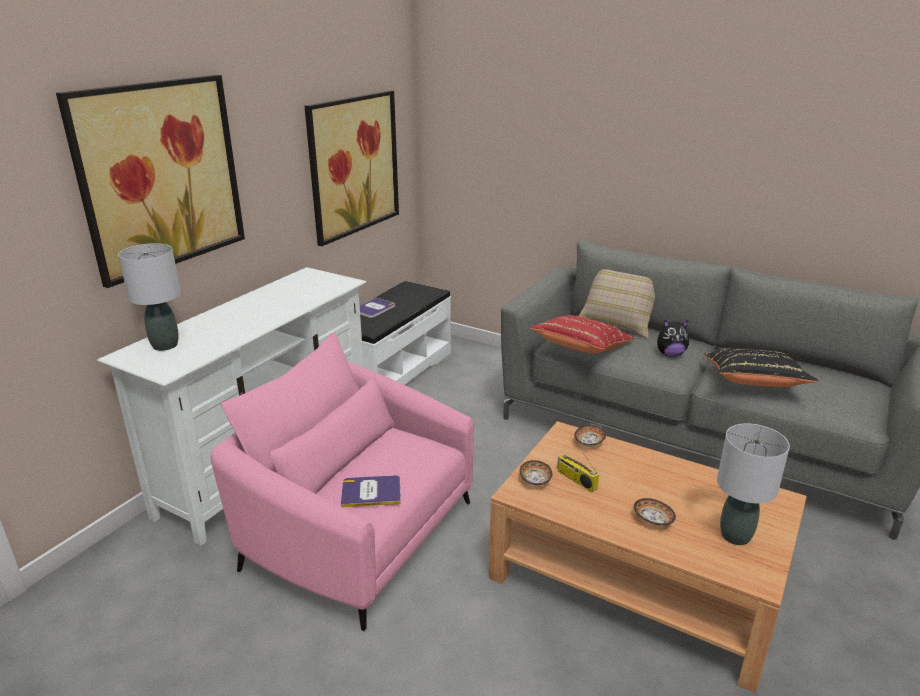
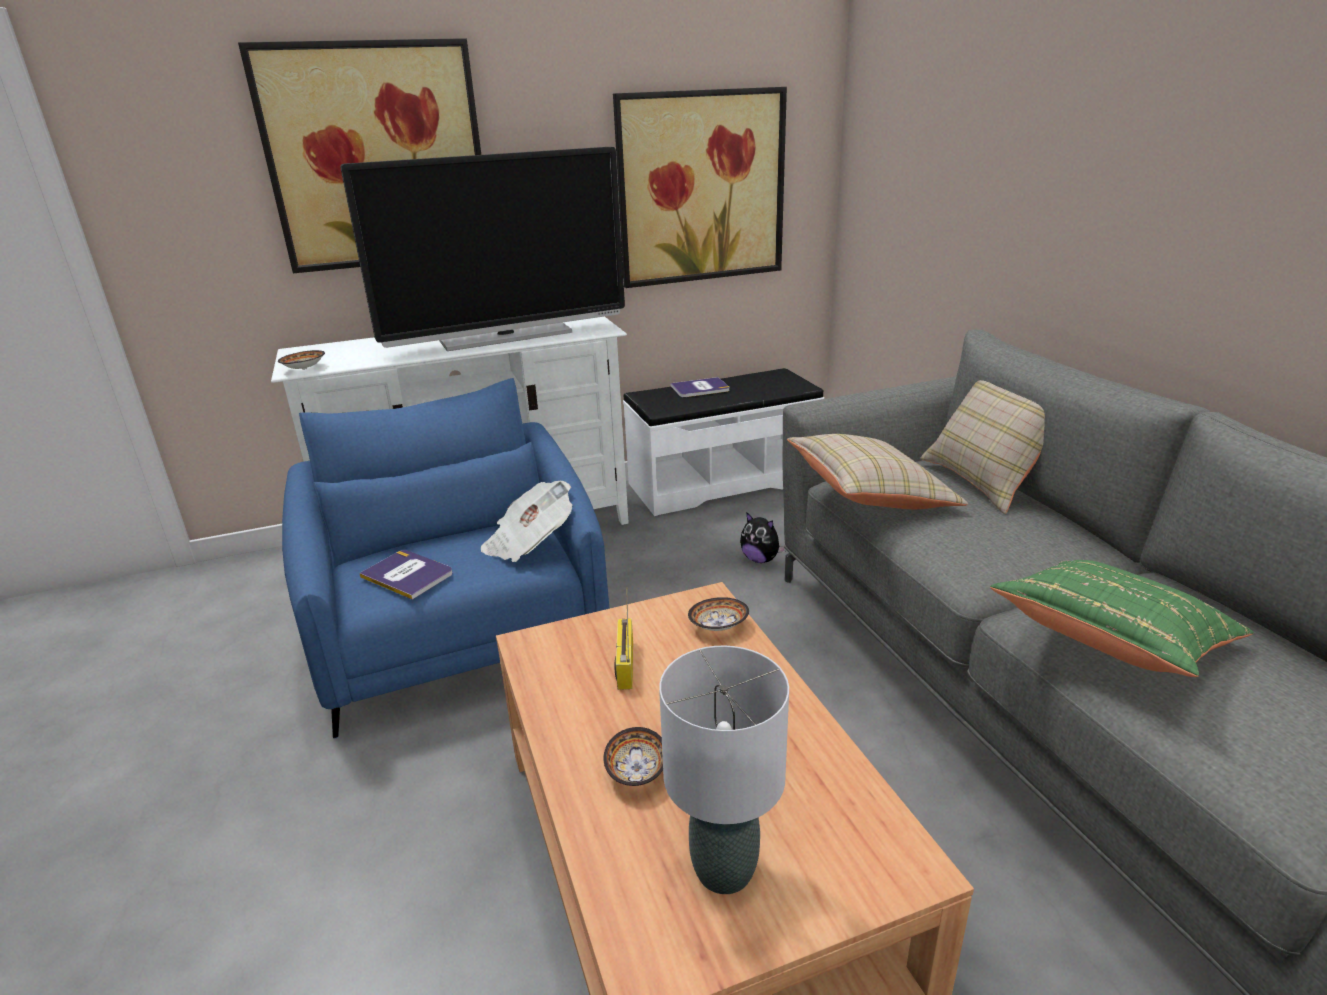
camera: 40 degrees right, 0 degrees up
(165, 345) = (339, 350): grey table lamp -> none
(286, 302) = (506, 337): none -> television
(358, 533) = (463, 637): pink armchair -> blue armchair
(415, 443) = (529, 543): none -> newspaper
(536, 480) = (575, 640): bowl -> bowl (305, 368)
(581, 349) = (869, 496): red pillow -> beige pillow
(670, 354) = (1011, 547): plush toy -> plush toy (760, 559)
(753, 383) = (1111, 644): black pillow -> green pillow

